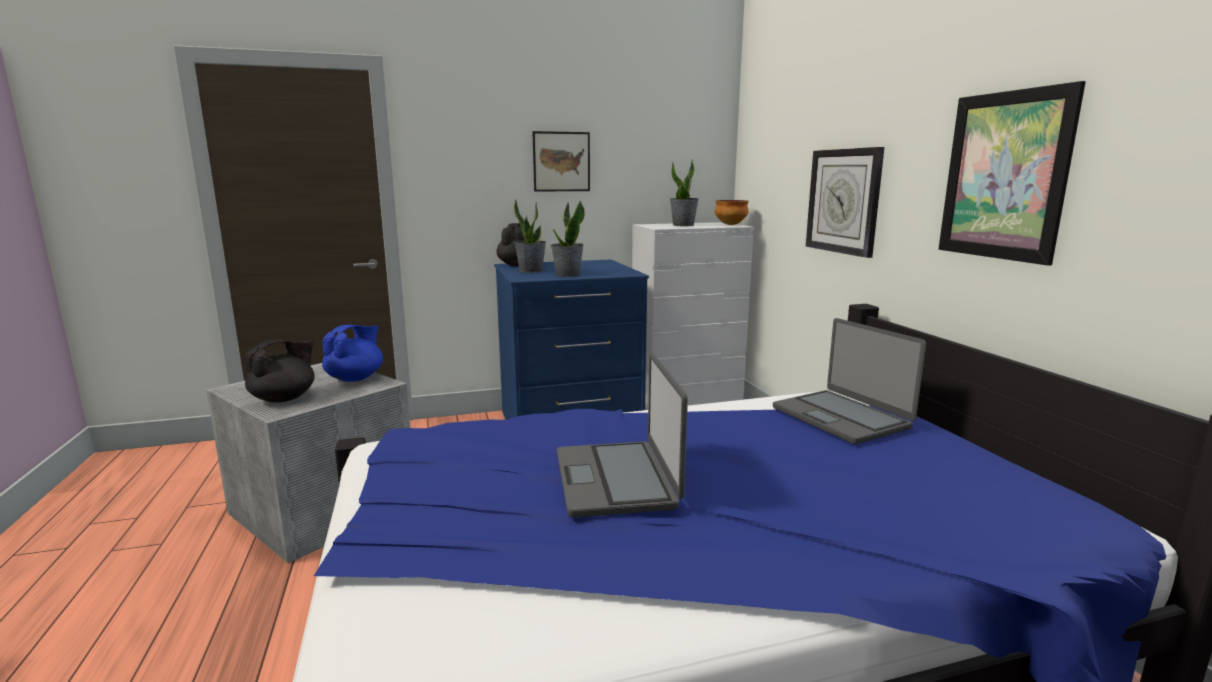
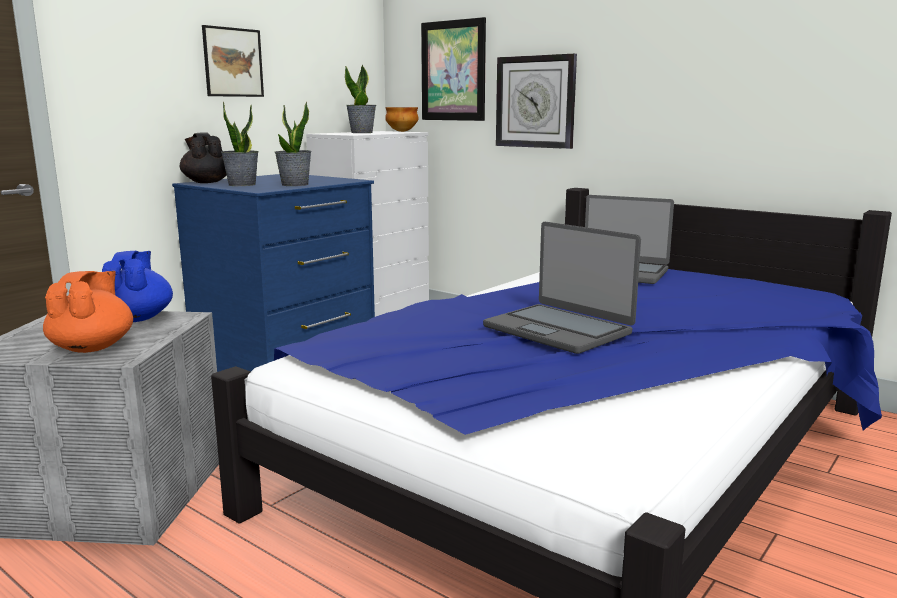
camera: 35 degrees left, 0 degrees up
(284, 398) = (93, 347): black teapot -> orange teapot
(1004, 176) = (693, 75): picture -> picture (453, 71)

